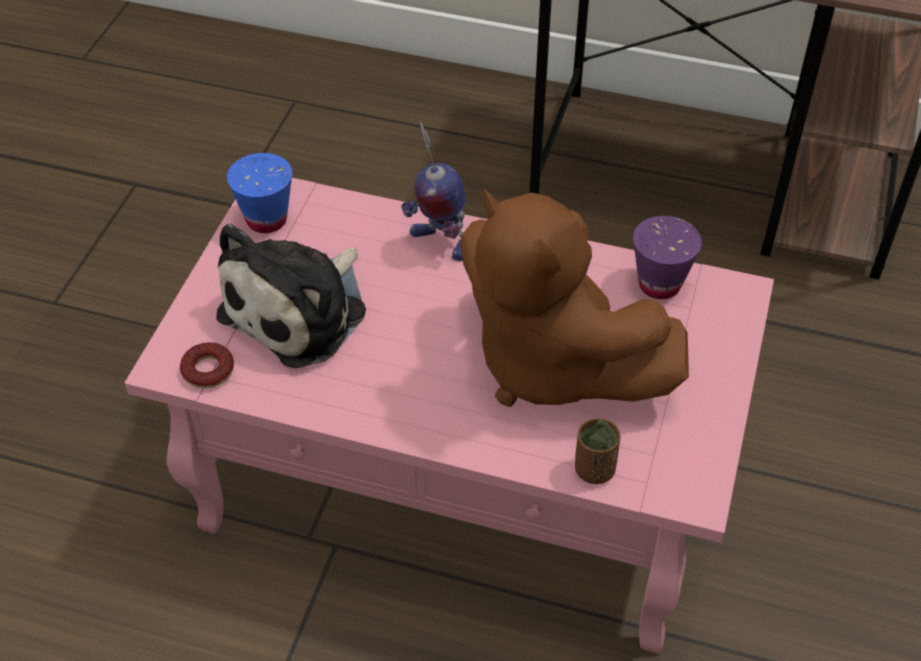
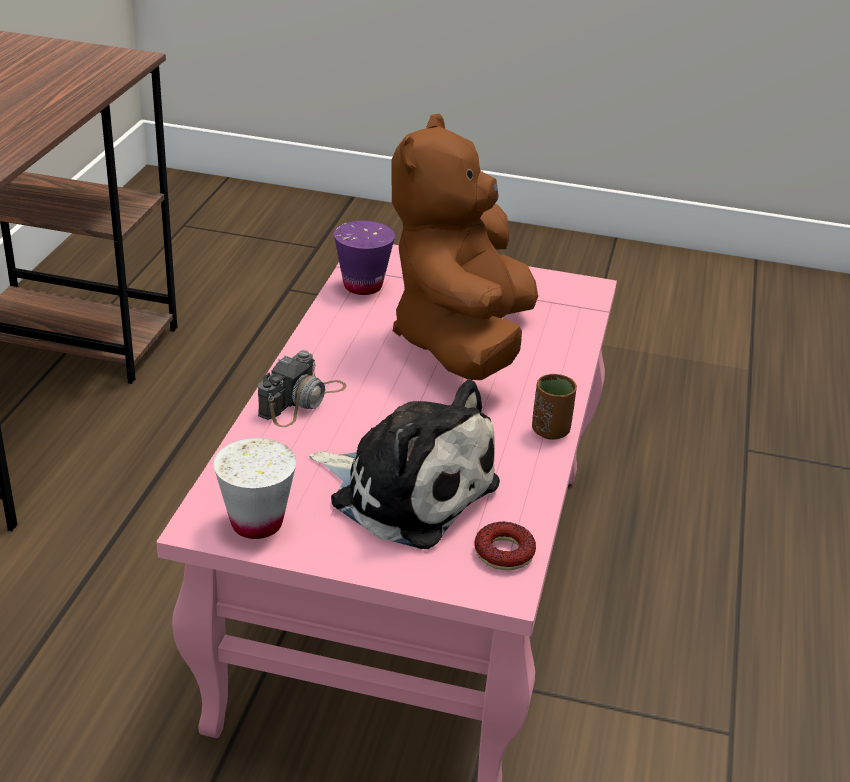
camera: 95 degrees left, 15 degrees down
(266, 220) = (257, 523): blue cup -> white cup
(439, 242) = (302, 400): toy robot -> camera
(551, 363) = (462, 342): brown plush toy -> brown plush toy turned 150 degrees clockwise
(594, 470) = (574, 328): brown cup -> brown cup (550, 431)

